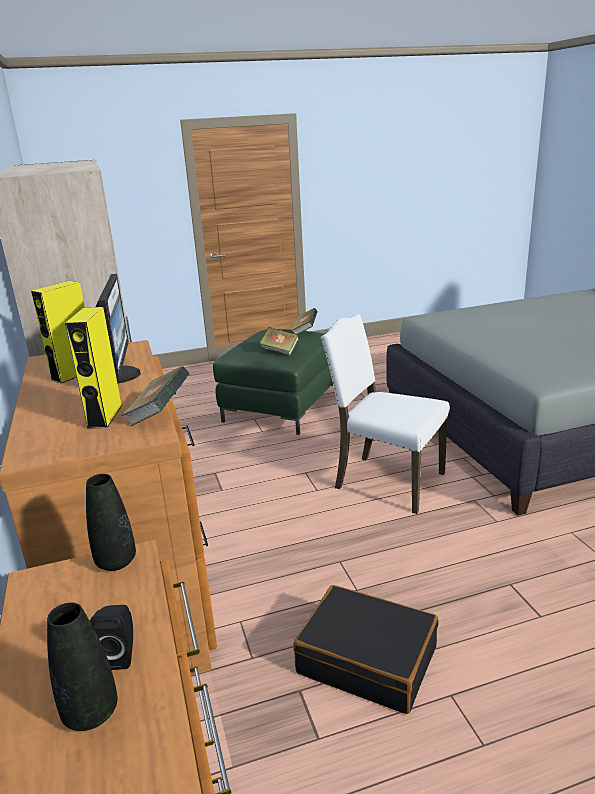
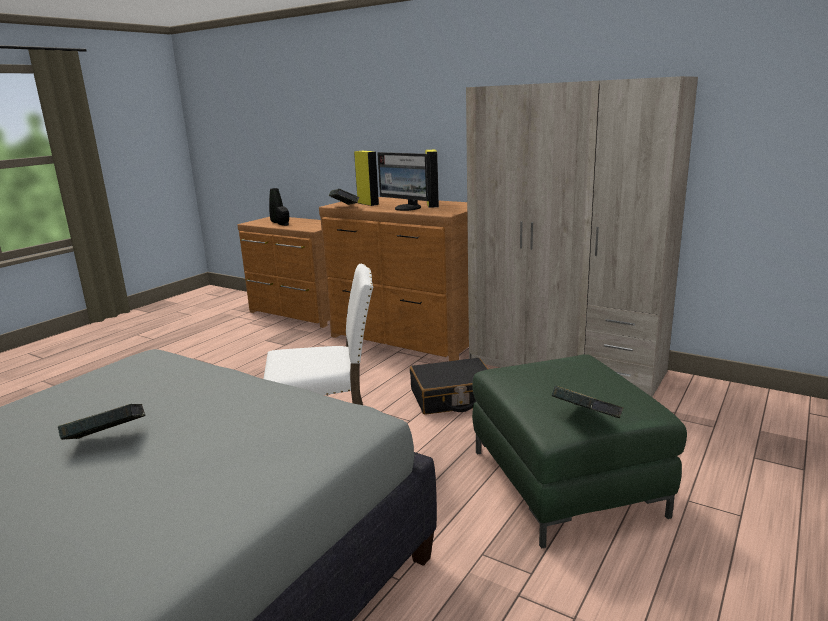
camera: 140 degrees right, 5 degrees down
(116, 562) = (317, 228): black vase -> none
(280, 351) = (534, 375): book -> book (108, 441)
(367, 659) = (260, 359): black suitcase -> black suitcase (453, 398)

